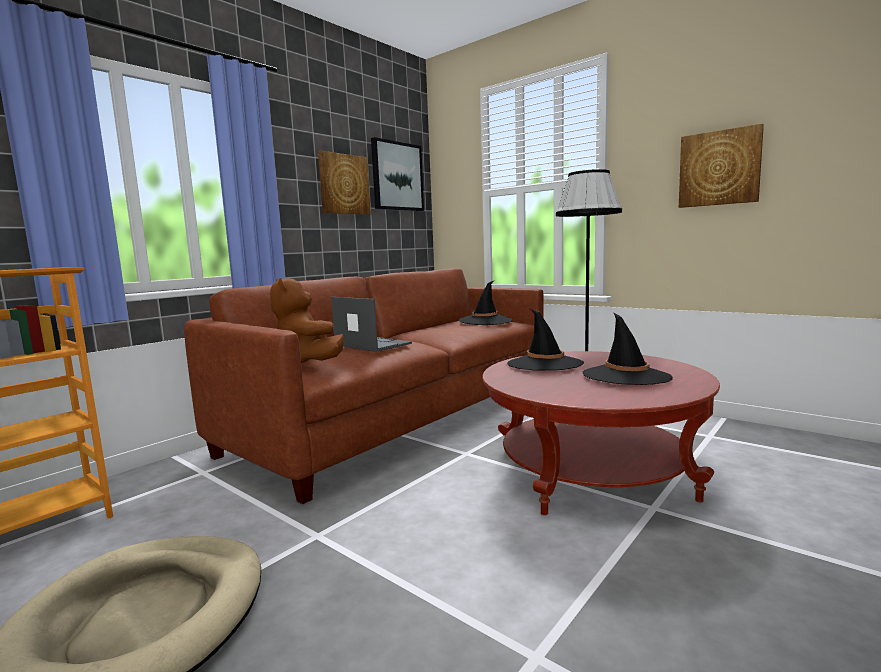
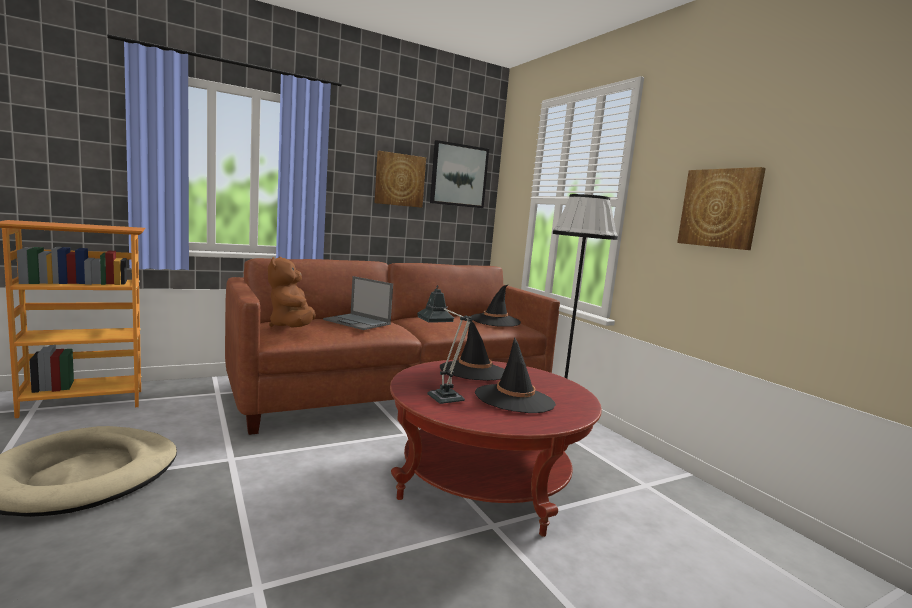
camera: 20 degrees right, 0 degrees up
(372, 344) = (358, 322): laptop -> laptop turned 150 degrees clockwise
(565, 388) = (441, 395): none -> table lamp

